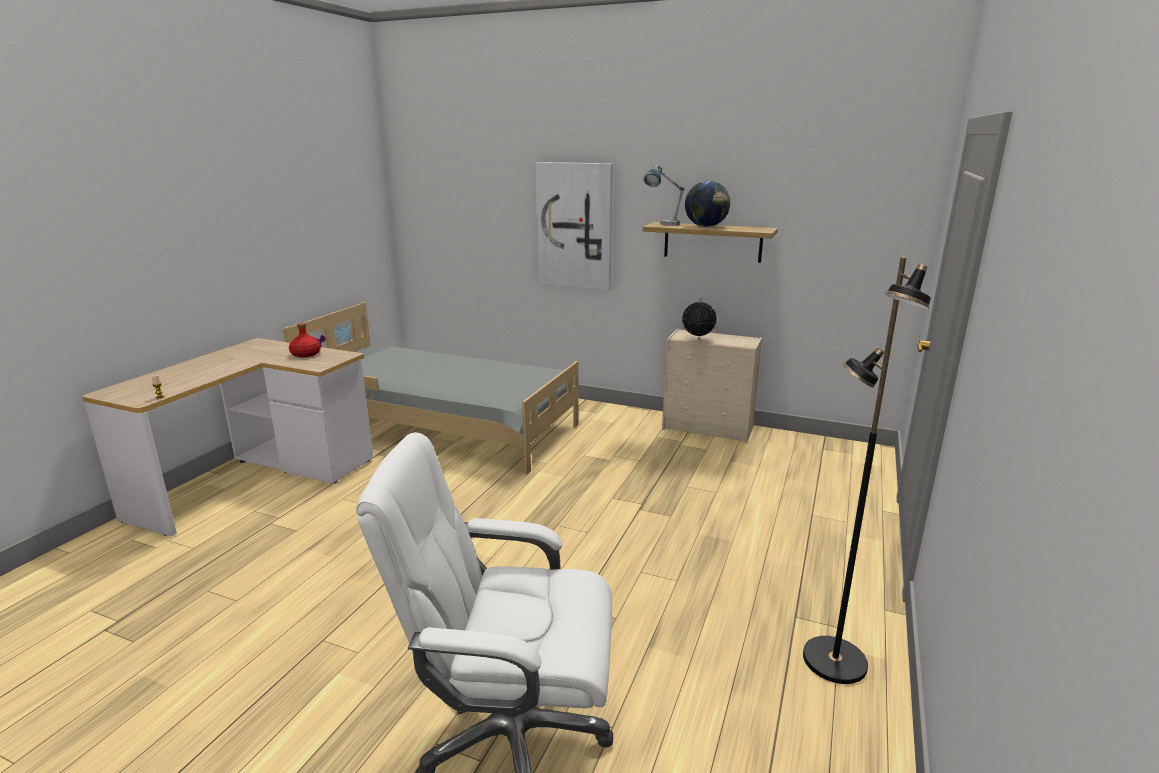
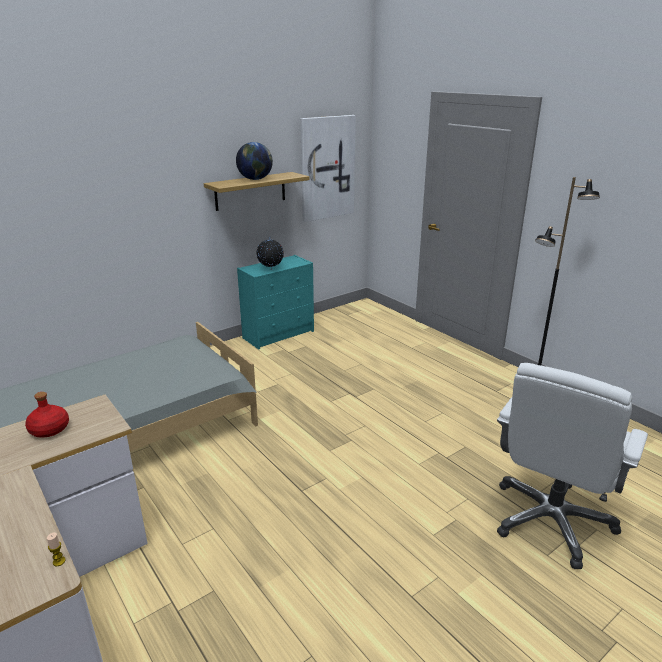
camera: 60 degrees left, 5 degrees up
(574, 226) = (129, 200): picture -> picture (327, 168)
(663, 224) = (224, 184): table lamp -> none
(708, 428) = (279, 334): beige dresser -> turquoise dresser

